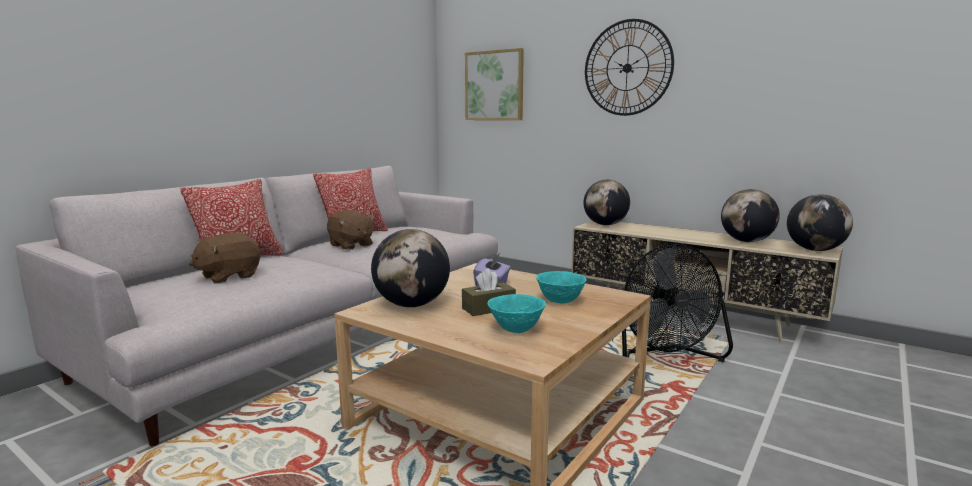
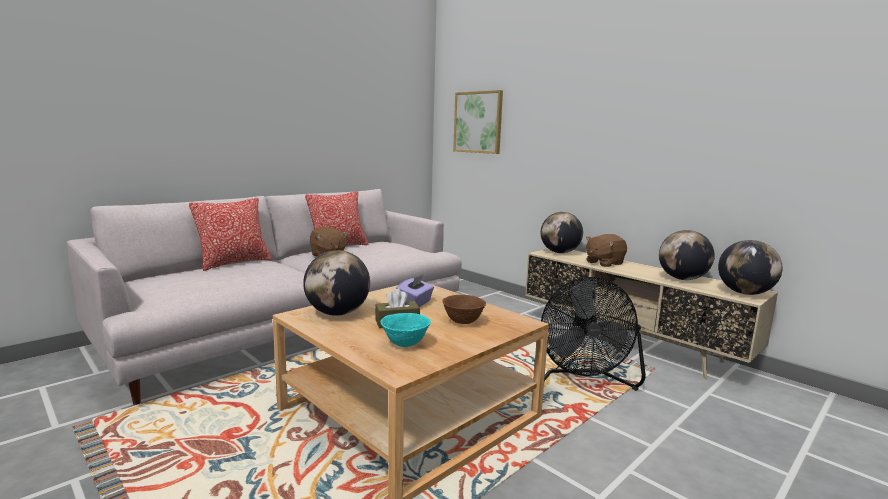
camera: 10 degrees right, 0 degrees up
(228, 276) = (215, 276): brown plush toy -> brown plush toy (604, 263)
(560, 301) = (463, 322): turquoise bowl -> brown bowl
(627, 68) = (588, 111): wall clock -> none

